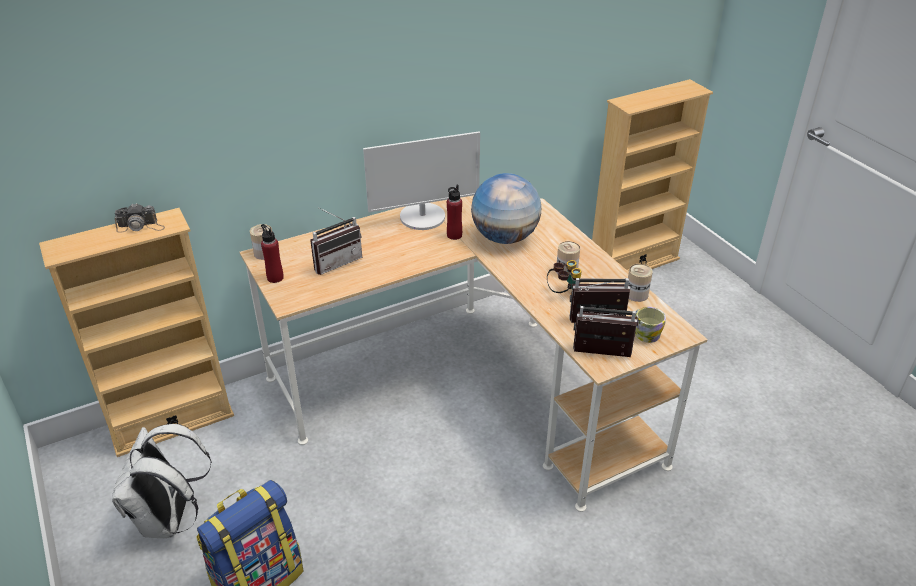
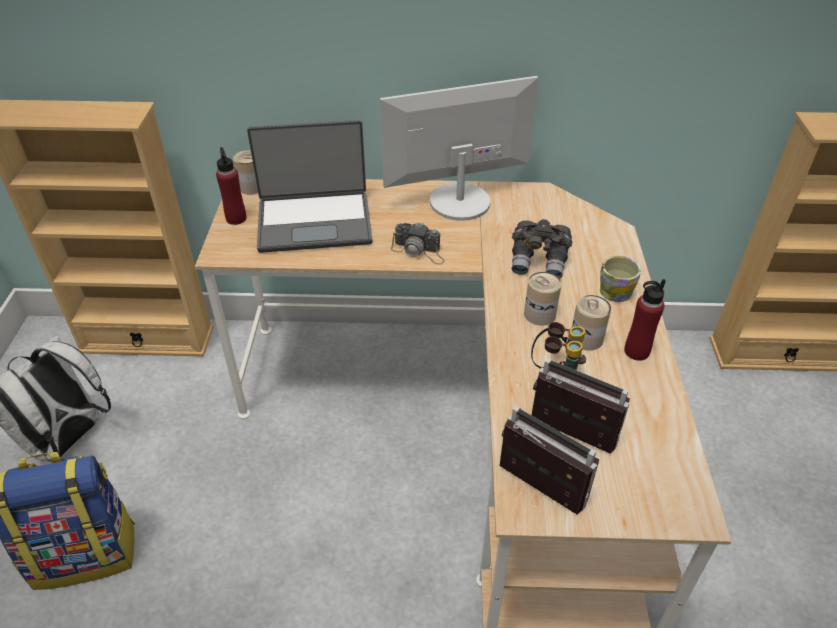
camera: 30 degrees right, 5 degrees up
(141, 226) = (96, 111): camera -> camera (419, 251)
(336, 261) = (314, 222): radio -> laptop
(423, 217) = (459, 201): monitor -> monitor turned 150 degrees clockwise
(454, 235) = (477, 236): red bottle -> red bottle (636, 351)
(505, 237) = (539, 261): globe -> grey binoculars
(636, 294) = (665, 415): can -> can (539, 314)
(645, 333) = (632, 483): mug -> mug (614, 289)

